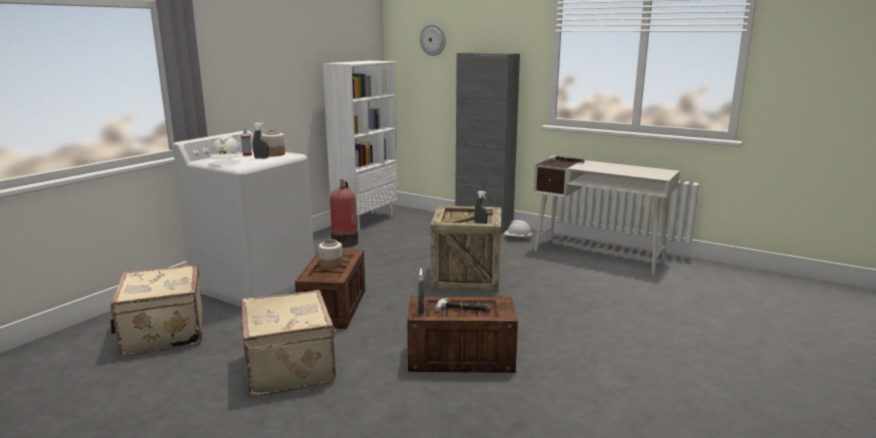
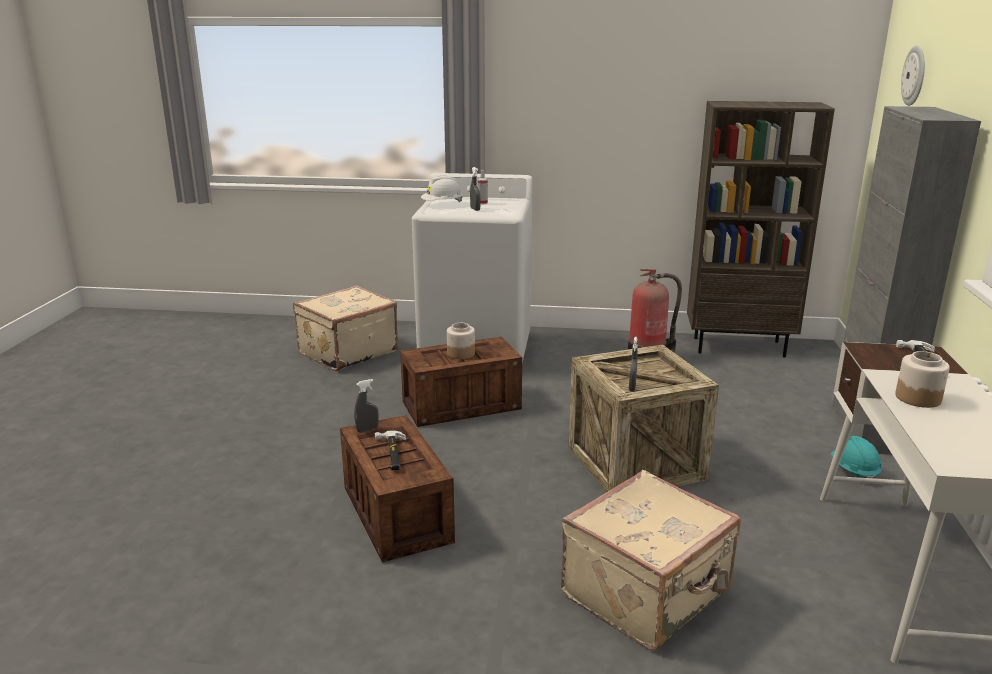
camera: 65 degrees right, 5 degrees up
(274, 154) = (500, 209): jar -> jar (918, 398)
(291, 367) = (320, 424): beige suitcase -> beige suitcase (648, 594)
(365, 221) = (739, 347): white bookcase -> brown bookcase
(517, 238) = (854, 471): white hard hat -> turquoise hard hat

